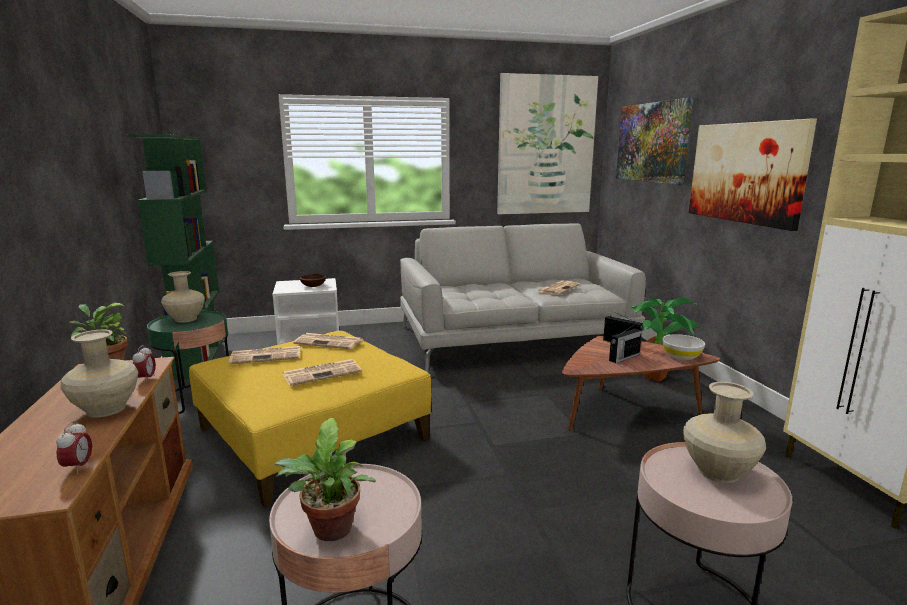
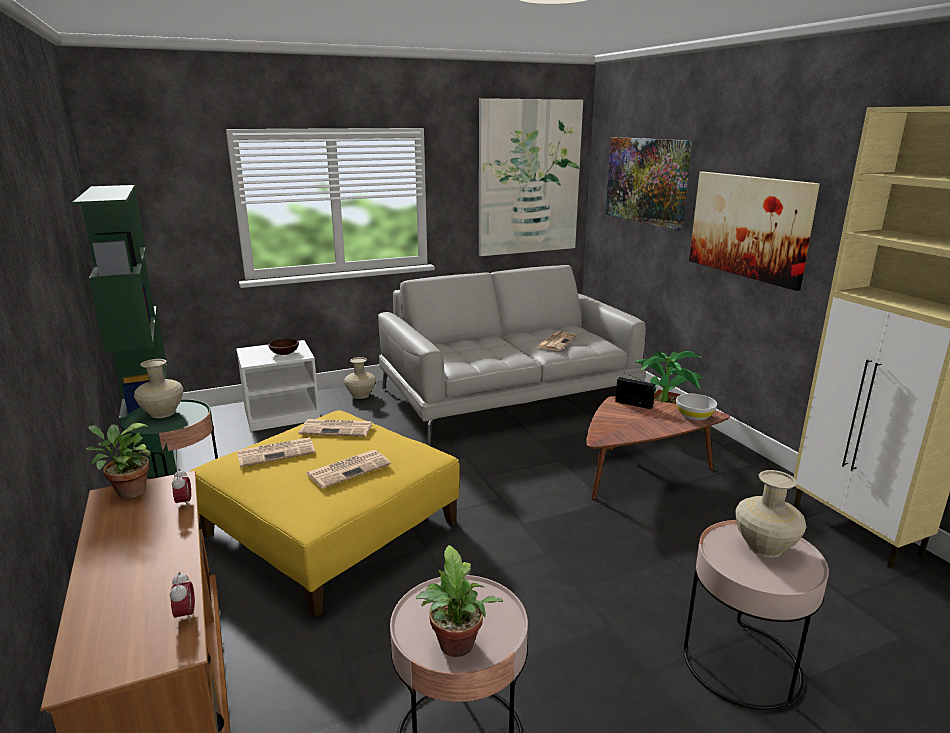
camera: 10 degrees left, 5 degrees up
(107, 409) = (167, 545): beige vase -> beige vase (361, 395)
(623, 357) = (640, 422): radio -> none

